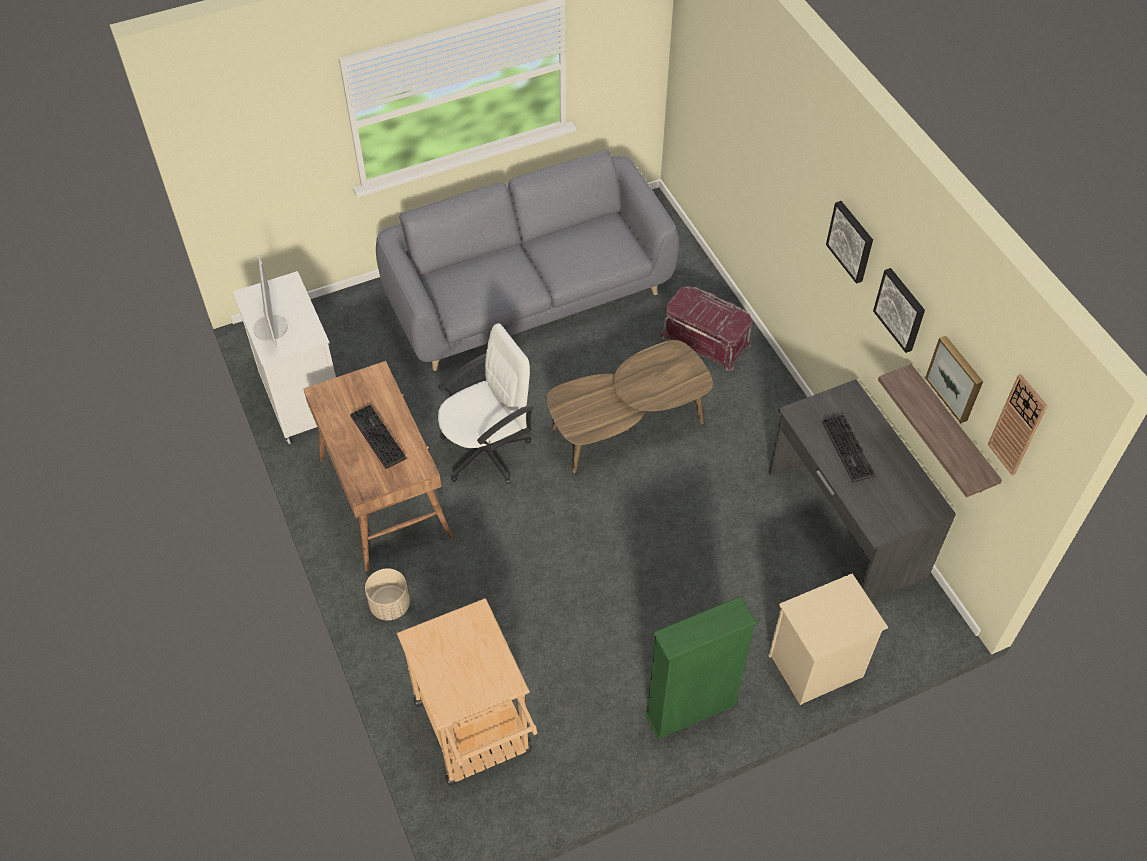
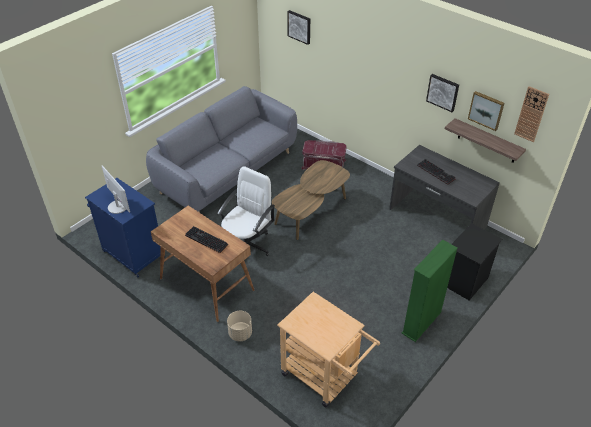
camera: 25 degrees left, 10 degrees down
(302, 398) = (132, 253): white cabinet -> blue cabinet
(815, 667) = (465, 282): beige nightstand -> black nightstand
(851, 241) = (403, 72): picture -> picture (299, 27)

